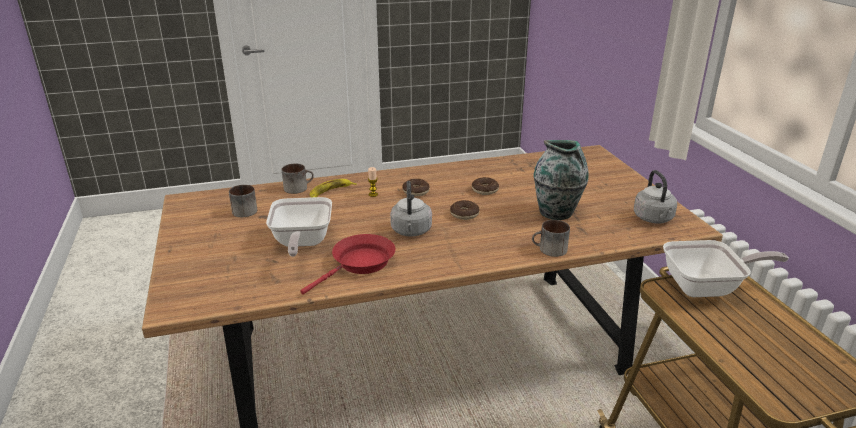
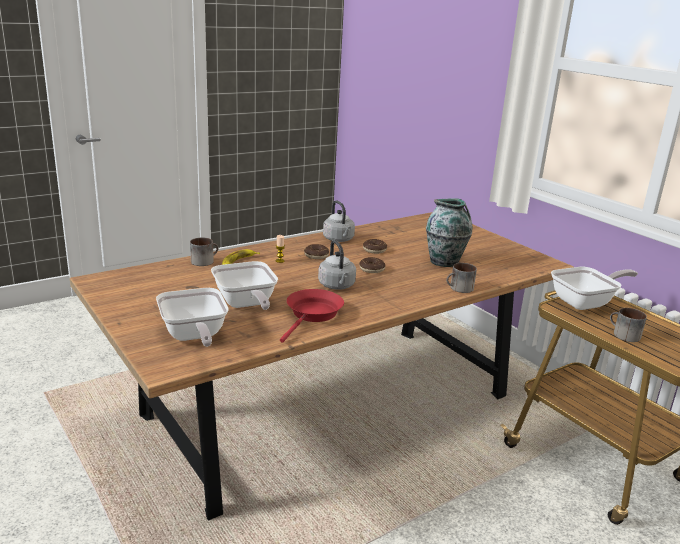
camera: 20 degrees left, 5 degrees down
(224, 275) = (193, 336): none -> frying pan
(243, 210) = (165, 283): mug -> mug (623, 334)
(654, 219) = (519, 260): grey kettle -> grey kettle (339, 240)

